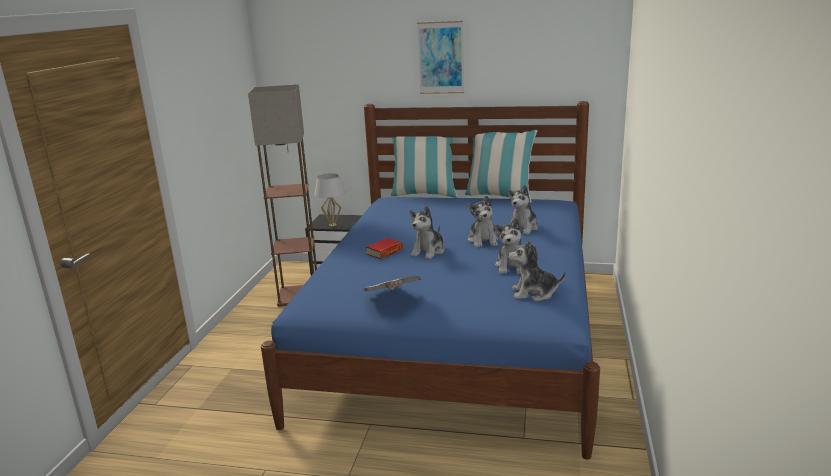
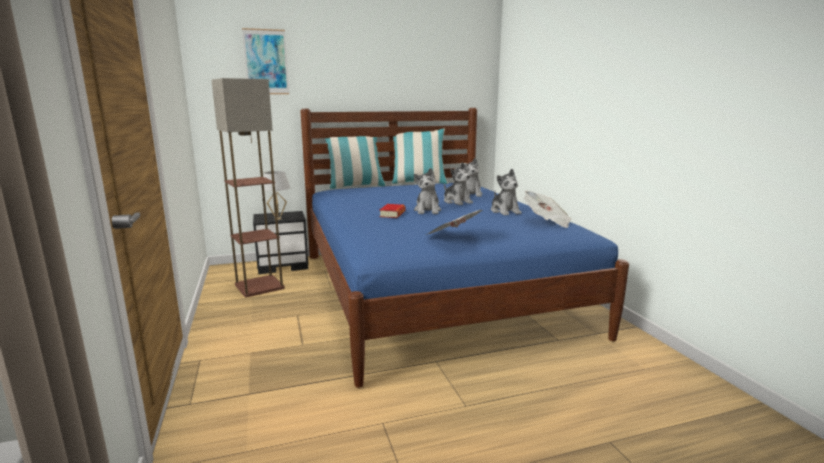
camera: 30 degrees left, 5 degrees down
(441, 58) = (365, 71): picture -> picture (266, 62)
(534, 293) = (547, 222): plush toy -> newspaper

